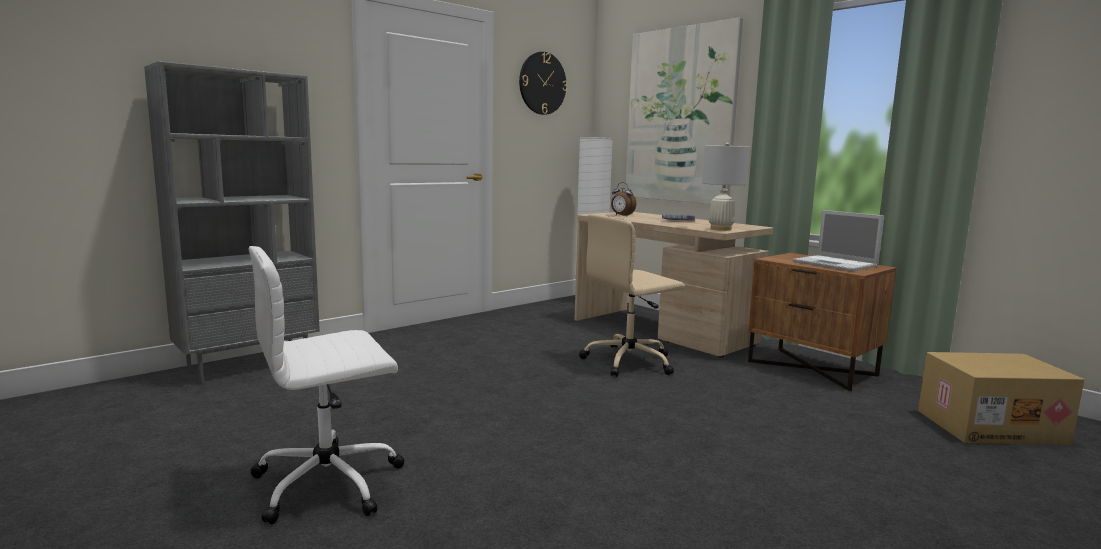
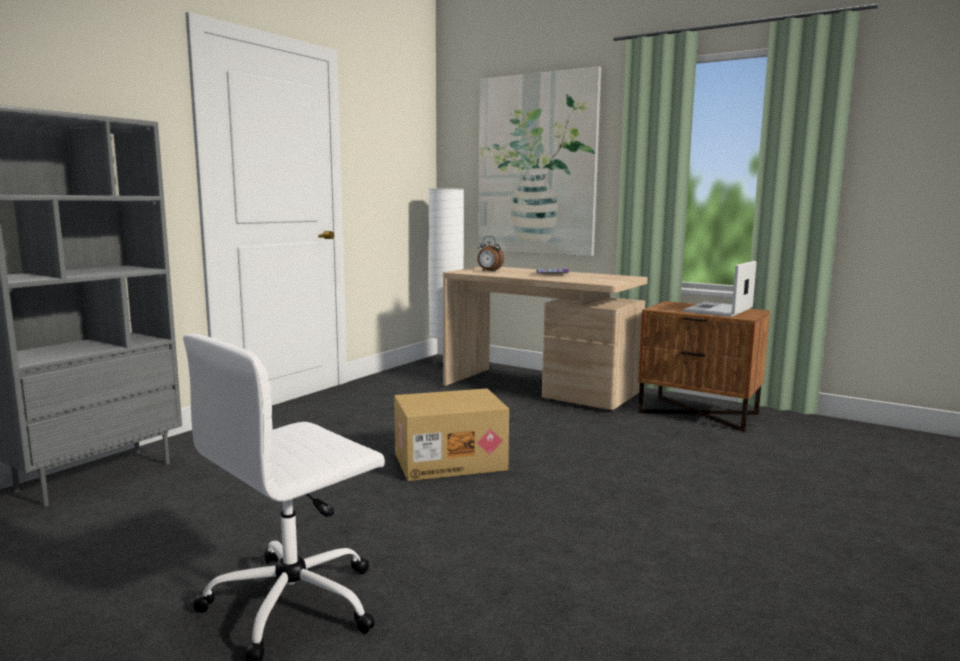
camera: 15 degrees left, 0 degrees up
(542, 83) = (387, 130): wall clock -> none
(630, 361) = (528, 424): beige office chair -> none
(720, 229) = (605, 281): white table lamp -> none
(836, 264) = (718, 310): laptop -> laptop turned 90 degrees clockwise
(990, 426) = (872, 450): cardboard box -> cardboard box (450, 461)

